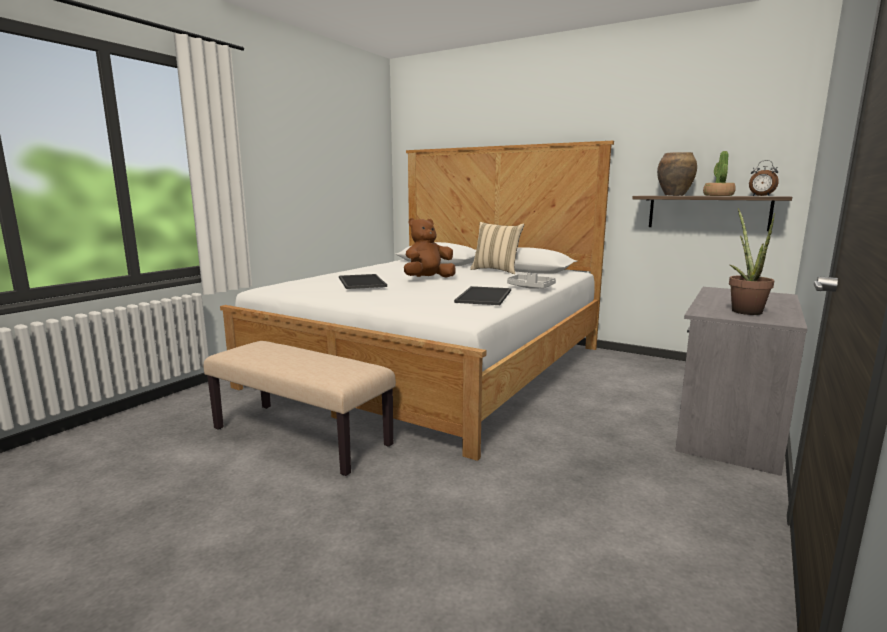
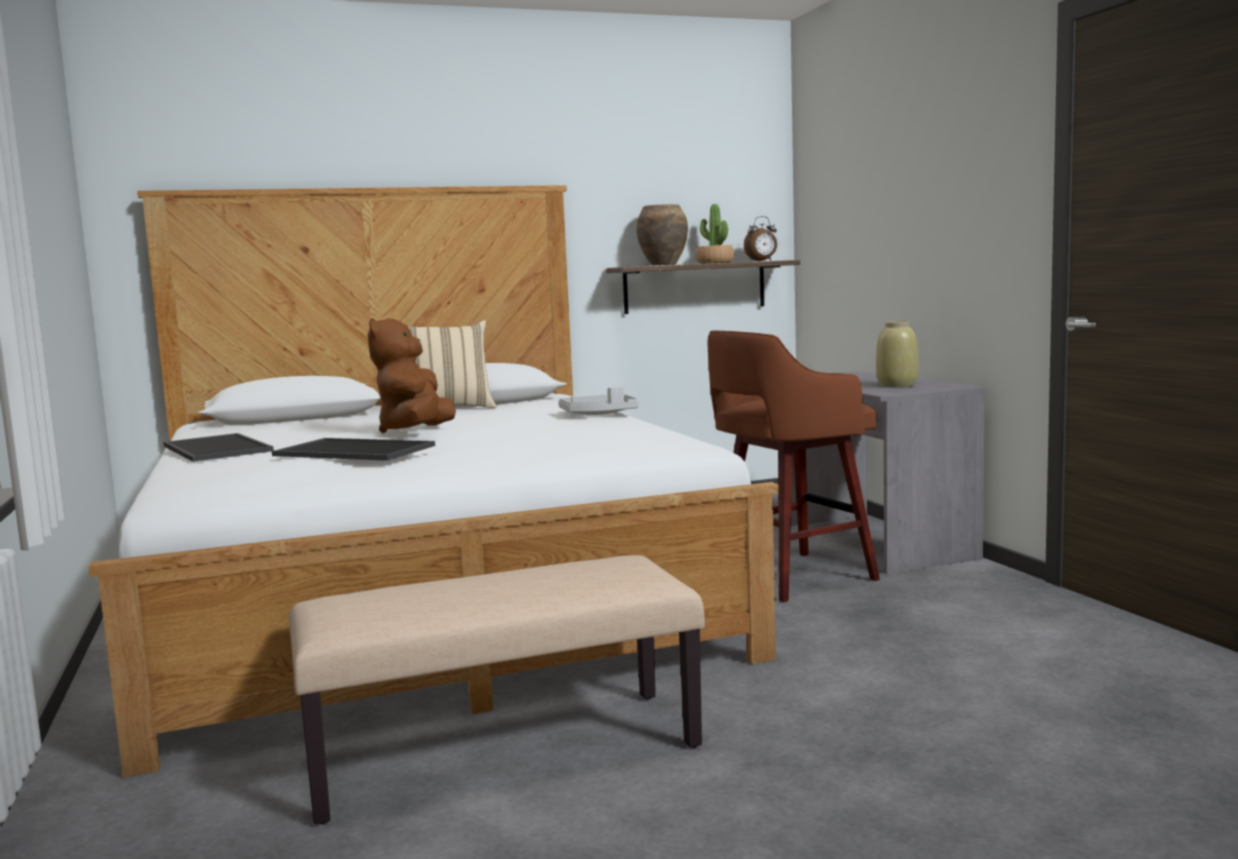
camera: 50 degrees left, 5 degrees down
(483, 296) = (603, 429): tray -> tray (214, 448)
(610, 424) = (789, 577): none -> brown stool
(743, 310) = (897, 385): potted plant -> beige vase

